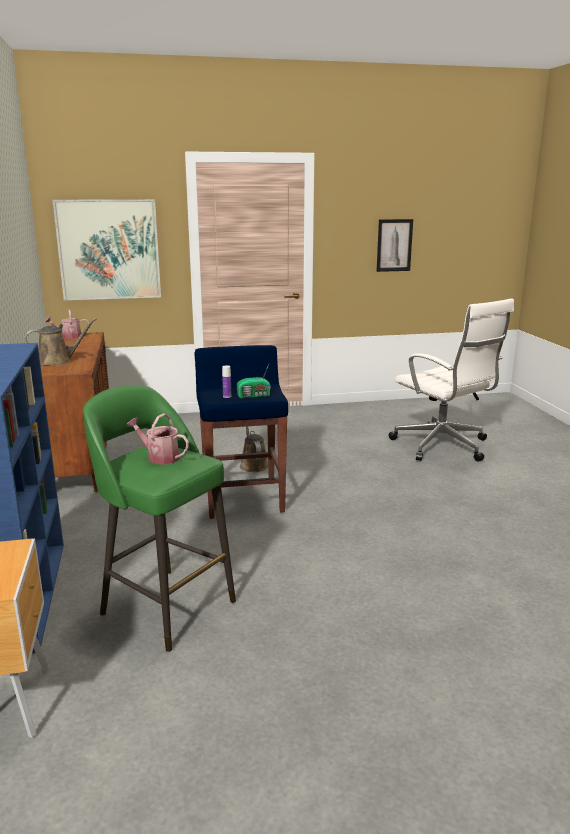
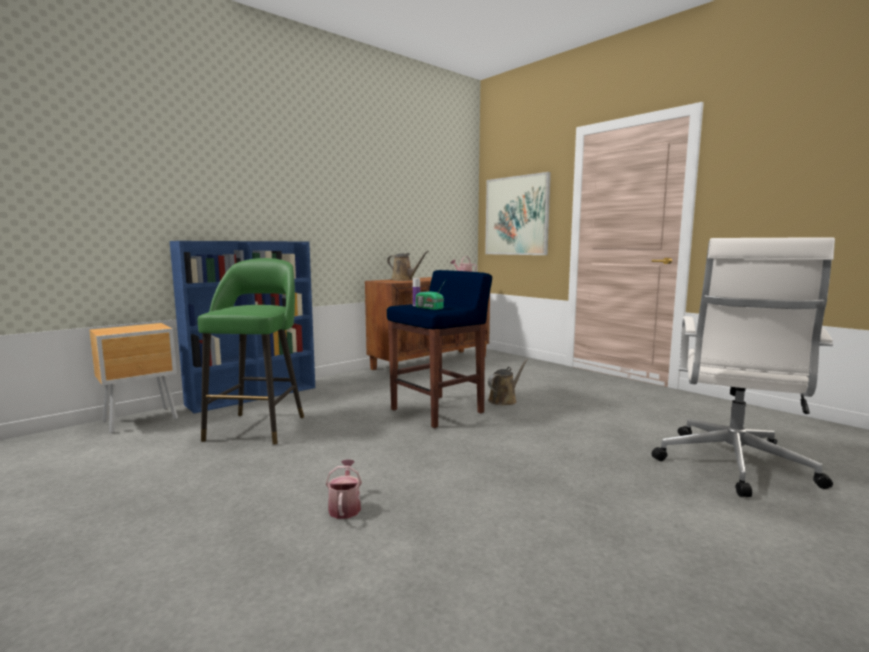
camera: 60 degrees right, 10 degrees down
(159, 457) = (253, 306): watering can -> watering can (345, 507)
(394, 245) = (814, 200): picture -> none

